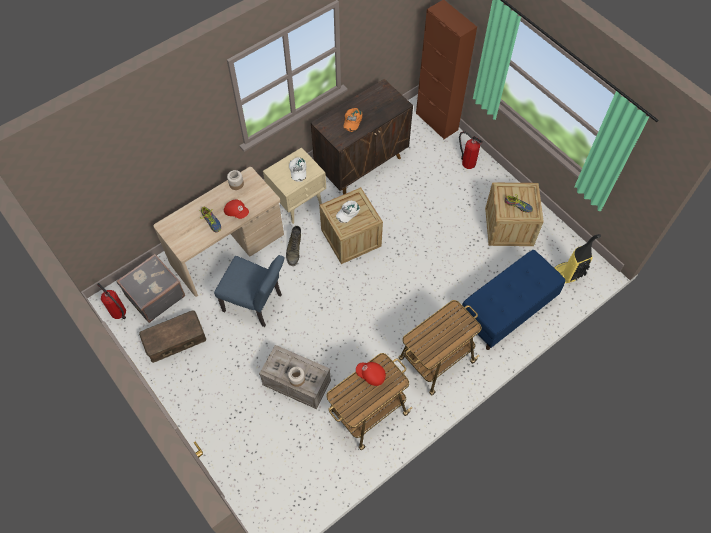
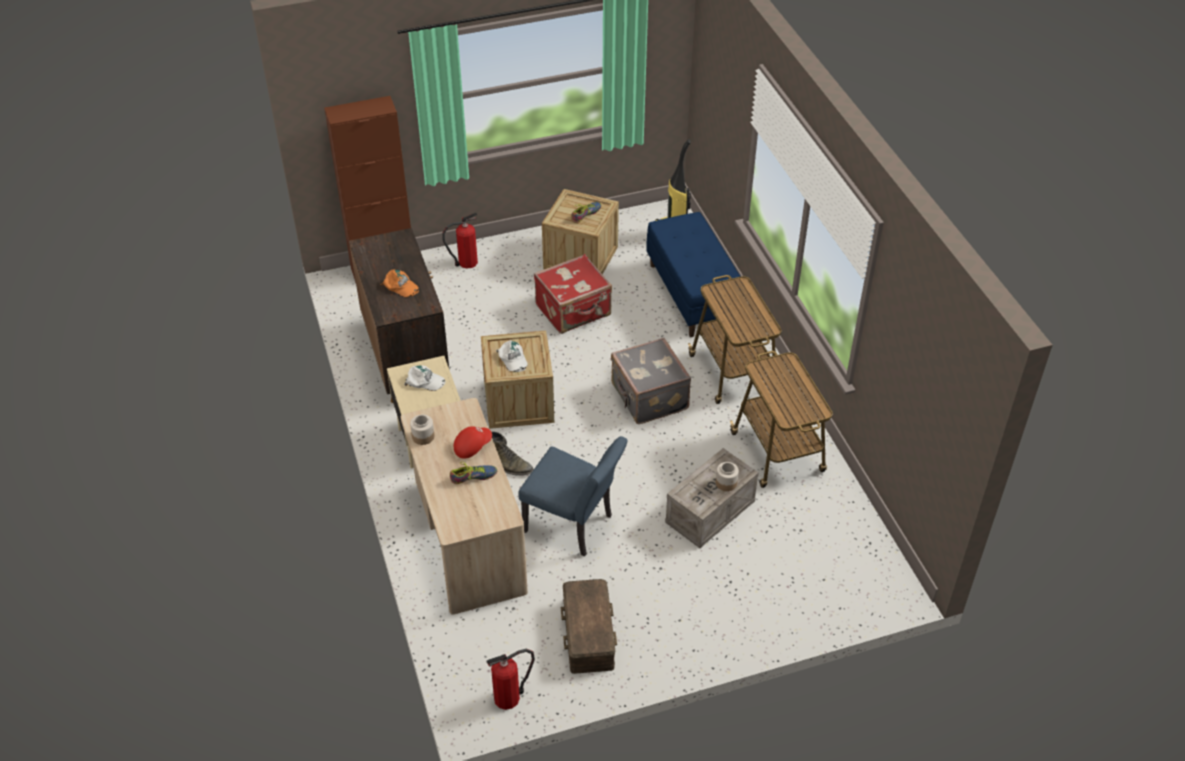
camera: 70 degrees left, 15 degrees down
(154, 296) = (501, 644): grey suitcase -> grey suitcase (648, 397)
(256, 304) = (574, 526): blue chair -> blue chair turned 75 degrees clockwise
(371, 375) = (771, 382): red cap -> none
(451, 241) = (574, 311): none -> red suitcase

